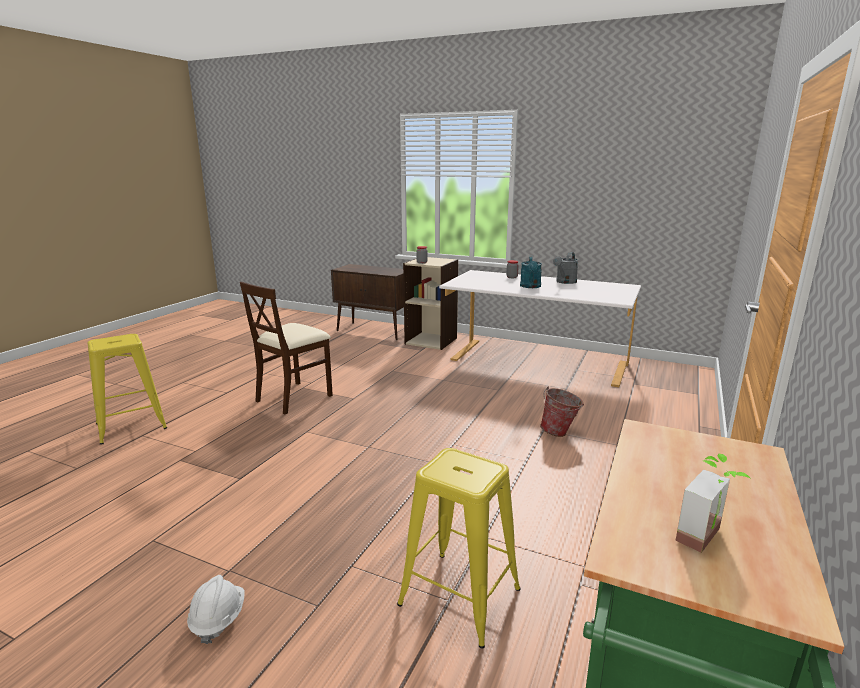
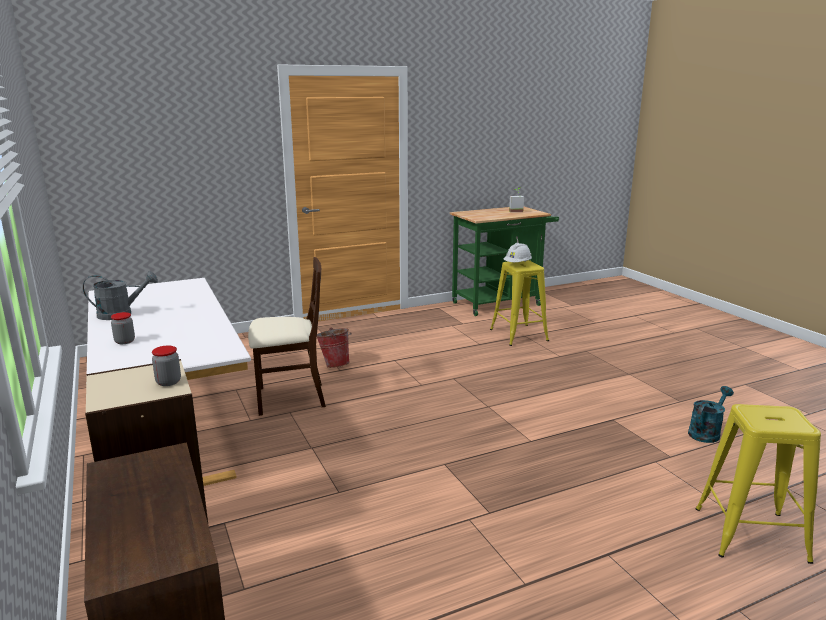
camera: 140 degrees left, 0 degrees up
(218, 619) = (636, 360): white hard hat -> white hard hat (517, 264)
(294, 397) = (513, 497): beige chair -> beige chair (290, 398)
(530, 287) = (178, 318): turquoise watering can -> turquoise watering can (706, 432)

